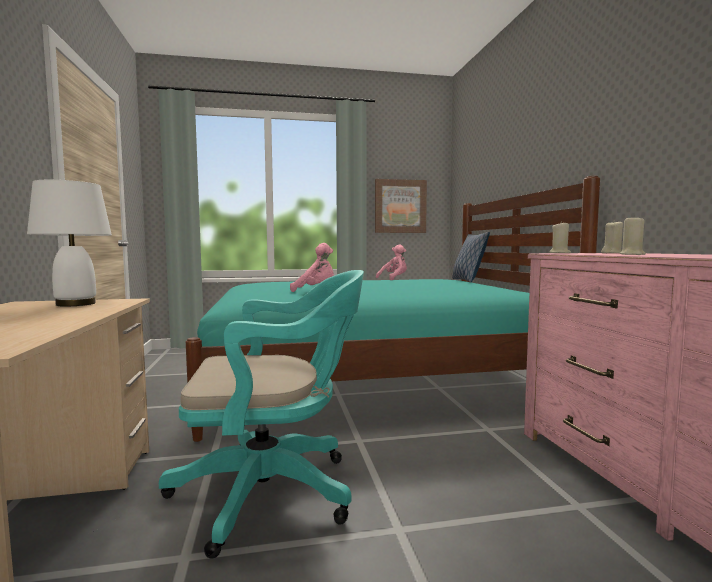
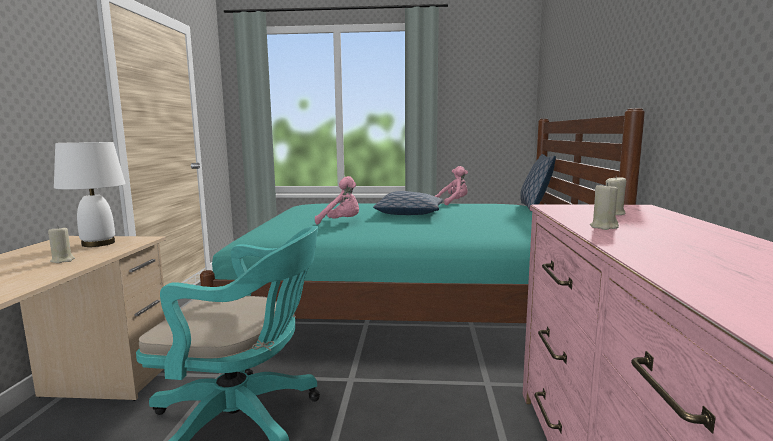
camera: 15 degrees right, 5 degrees up
(370, 284) = (410, 213): none -> pillow
(400, 206) = (476, 119): picture -> none
(560, 253) = (559, 208): beige candle -> beige candle (63, 260)

